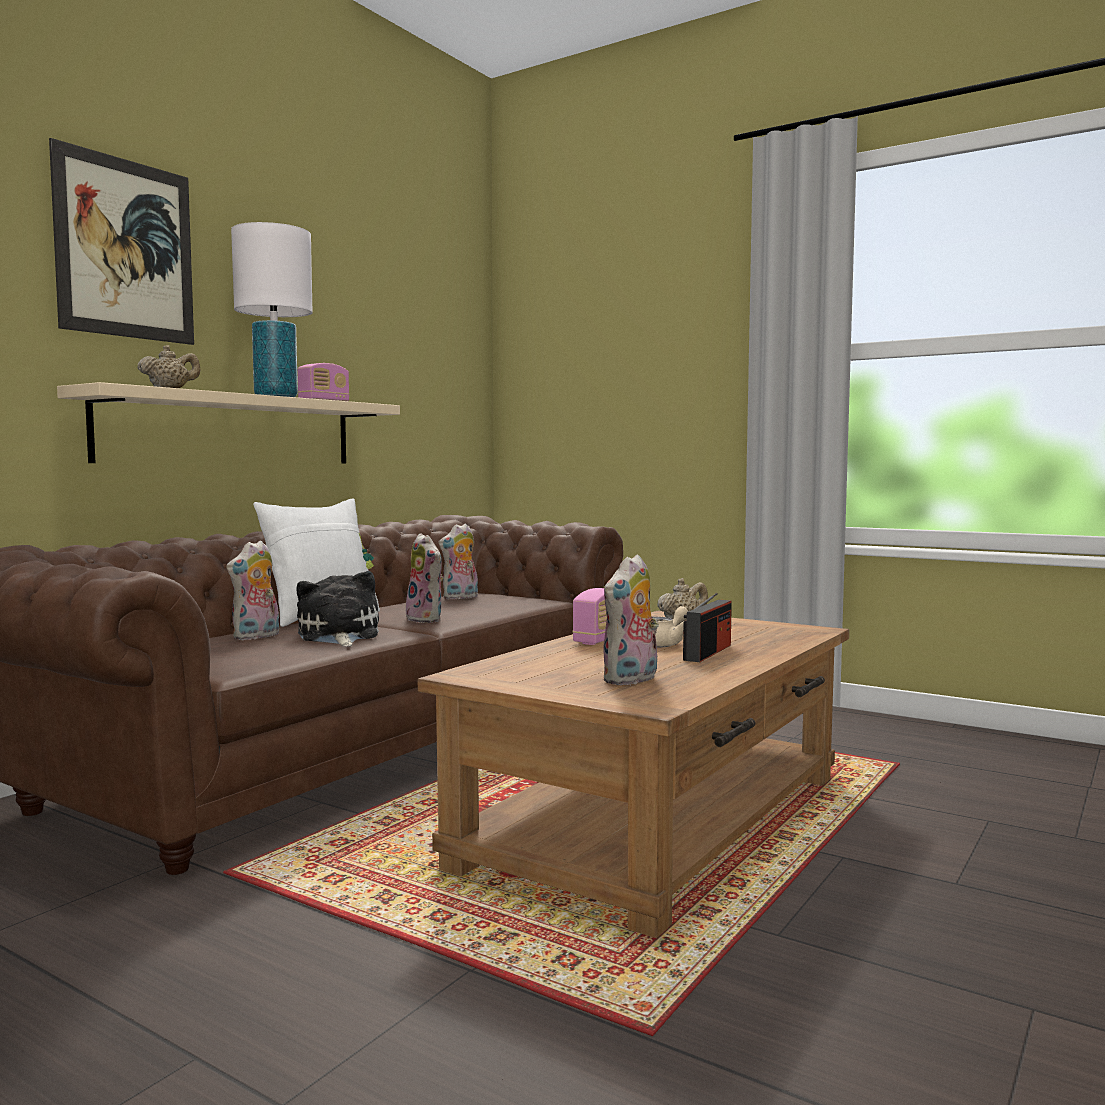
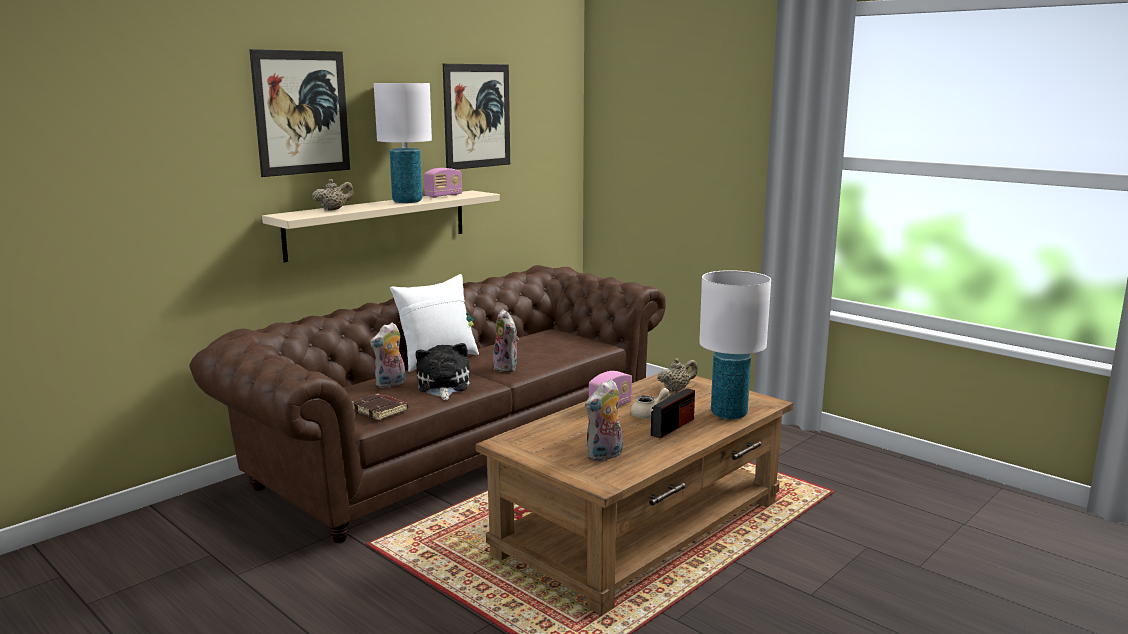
camera: 10 degrees right, 10 degrees up
(246, 659) = (380, 410): none -> brown book
(366, 310) = (477, 116): none -> picture
(460, 598) = (540, 339): plush toy -> none
(774, 640) = (728, 414): none -> white table lamp

